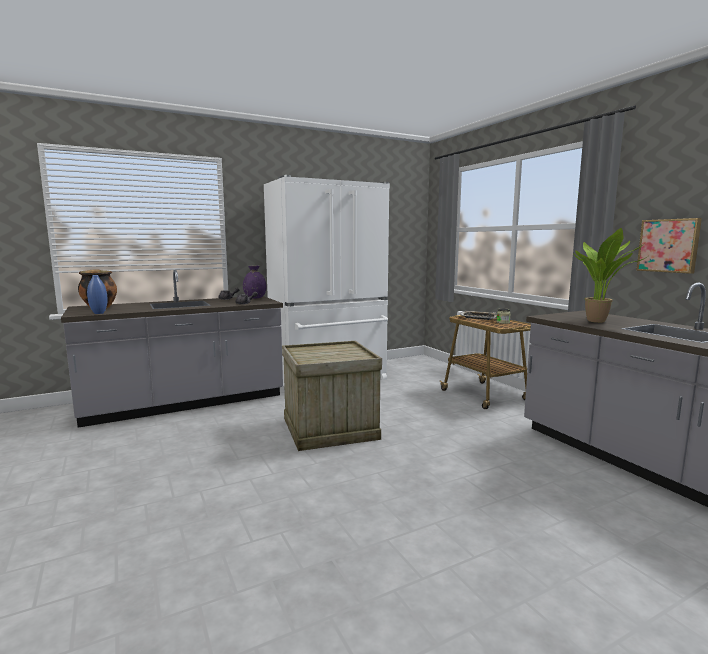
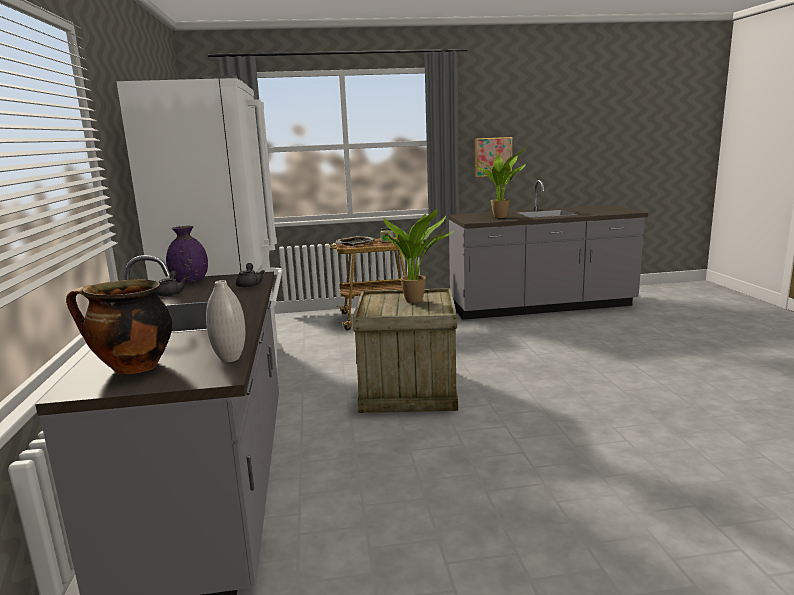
camera: 70 degrees left, 5 degrees up
(99, 313) = (230, 359): blue vase -> white vase
(341, 355) = (417, 300): none -> potted plant

